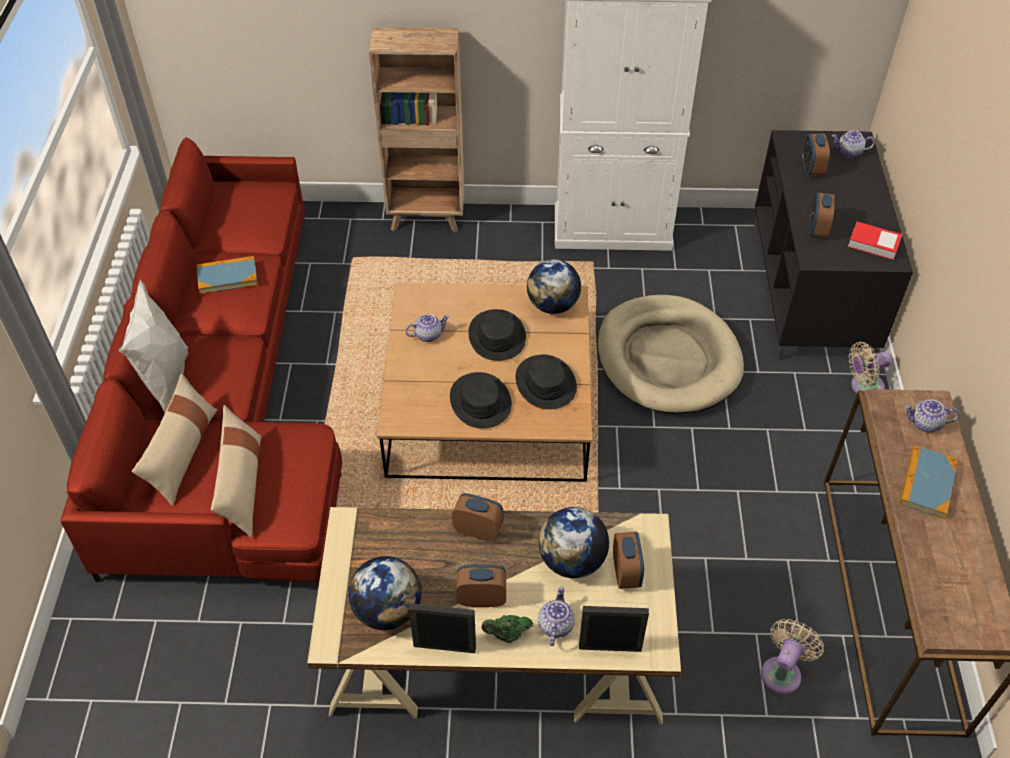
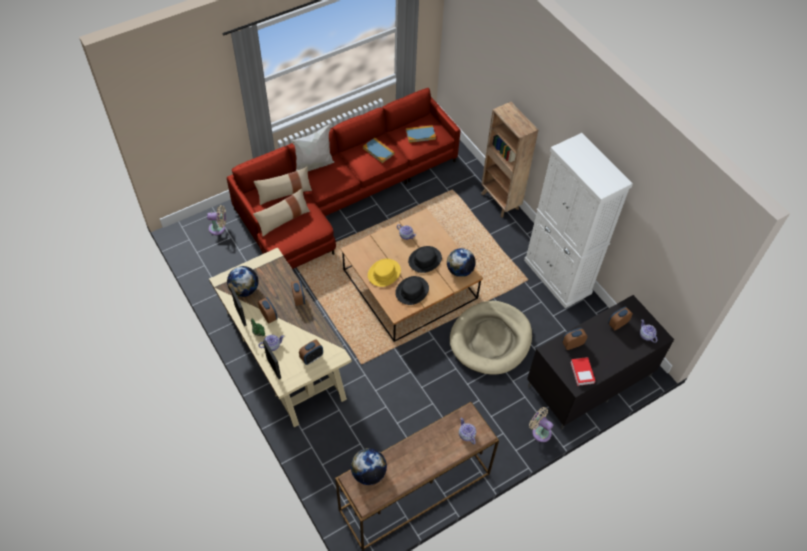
camera: 55 degrees right, 5 degrees up
(480, 401) = (384, 273): black hat -> yellow hat
(572, 561) = (305, 337): globe -> globe (368, 473)
(782, 671) = (347, 462): beige fan -> beige fan (219, 228)
(927, 484) = (429, 447): book -> book (420, 135)

